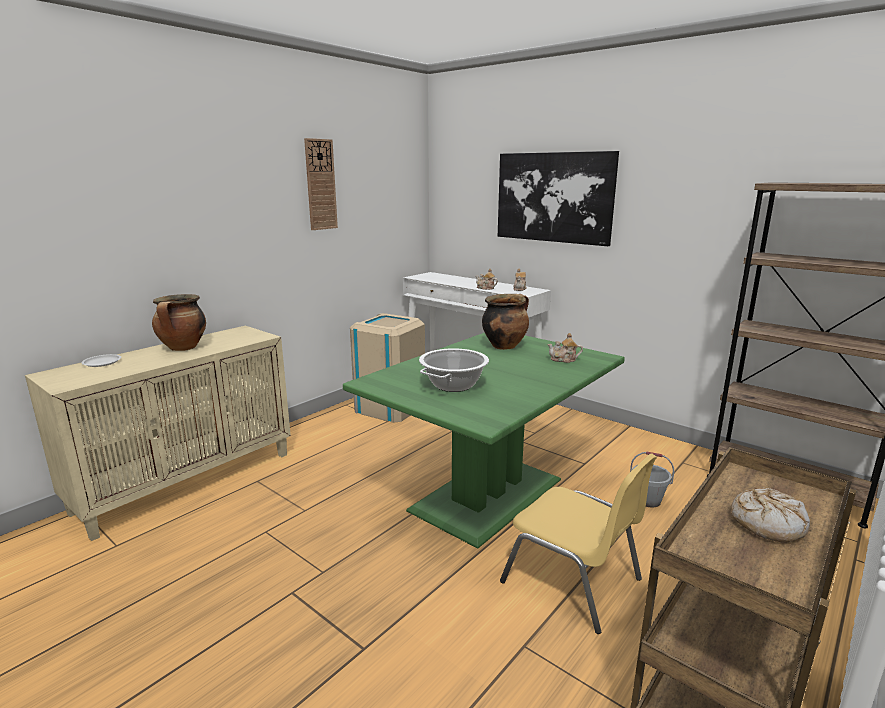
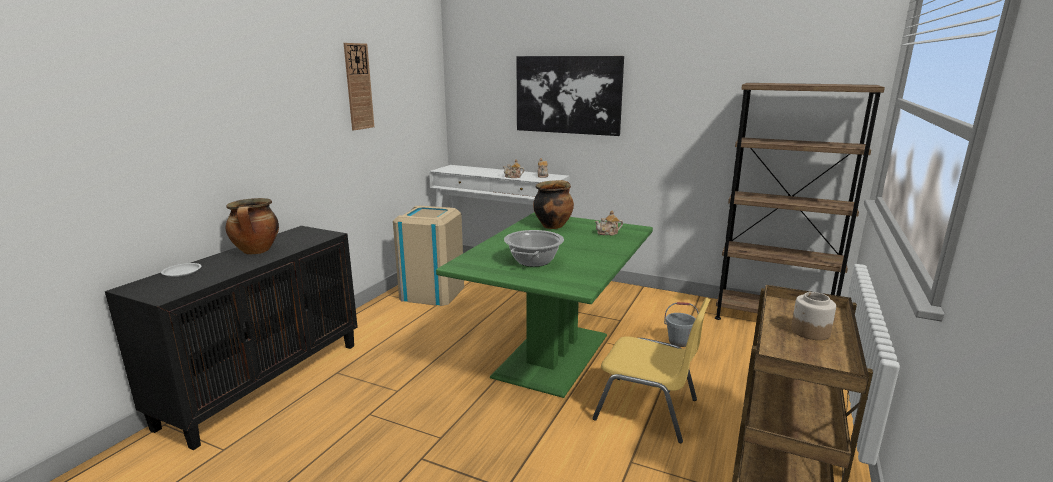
camera: 15 degrees left, 0 degrees up
(188, 481) = (265, 382): beige cabinet -> black cabinet
(767, 523) = (810, 331): bread -> jar

